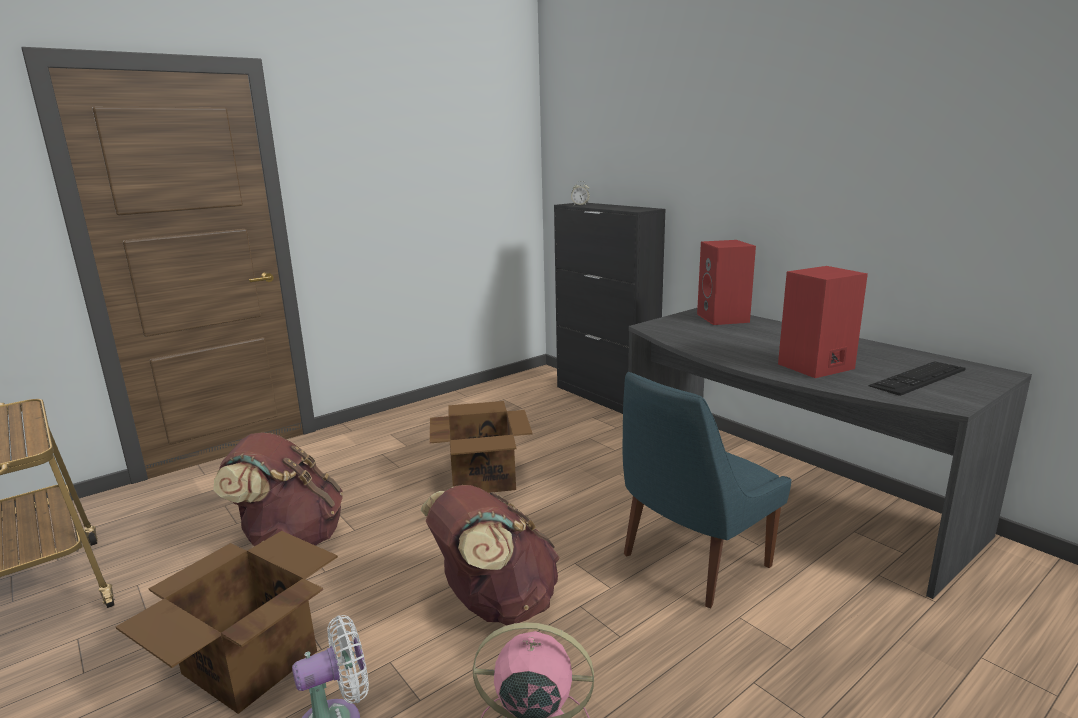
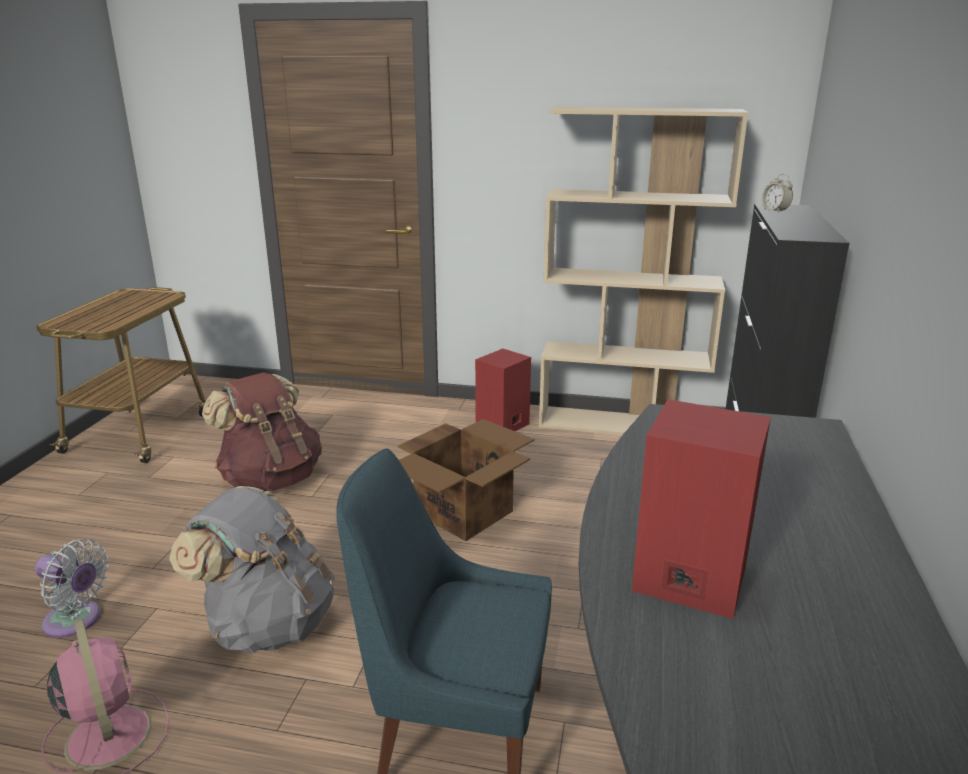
camera: 50 degrees right, 5 degrees up
(248, 663) = (119, 546): cardboard box -> none
(477, 393) = (622, 424): none -> beige bookcase
(495, 604) = (268, 624): brown backpack -> grey backpack
(724, 318) = (801, 449): red speaker -> red speaker (502, 426)
(918, 378) = (784, 700): keyboard -> none

